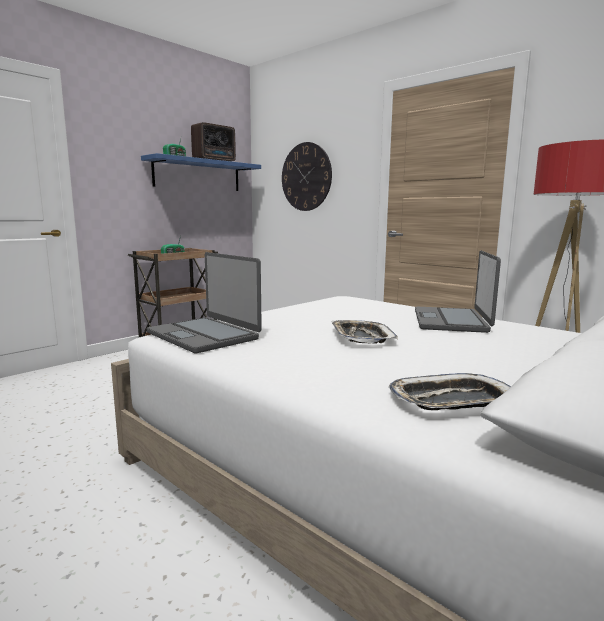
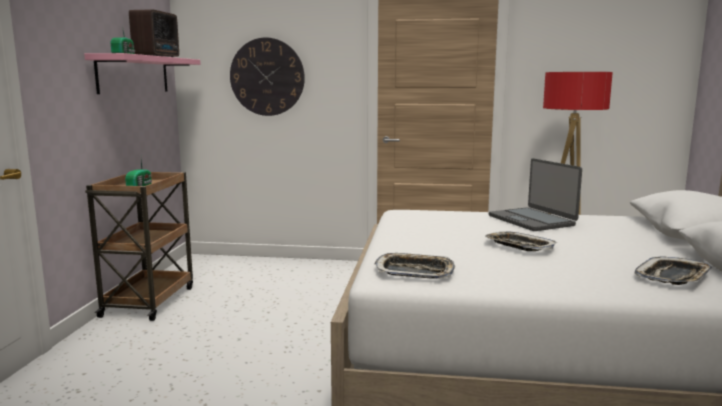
camera: 35 degrees left, 0 degrees up
(198, 175) = (134, 74): blue shelf -> pink shelf
(204, 335) = (414, 271): laptop -> tray

